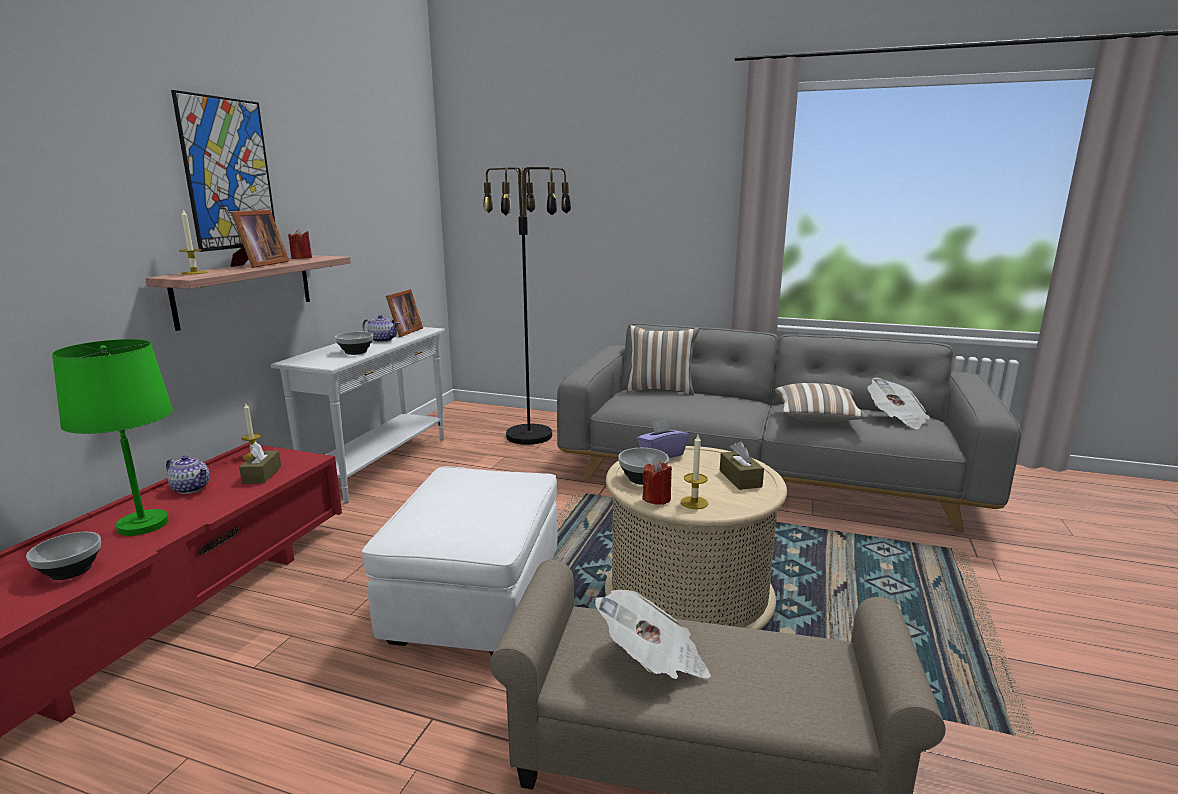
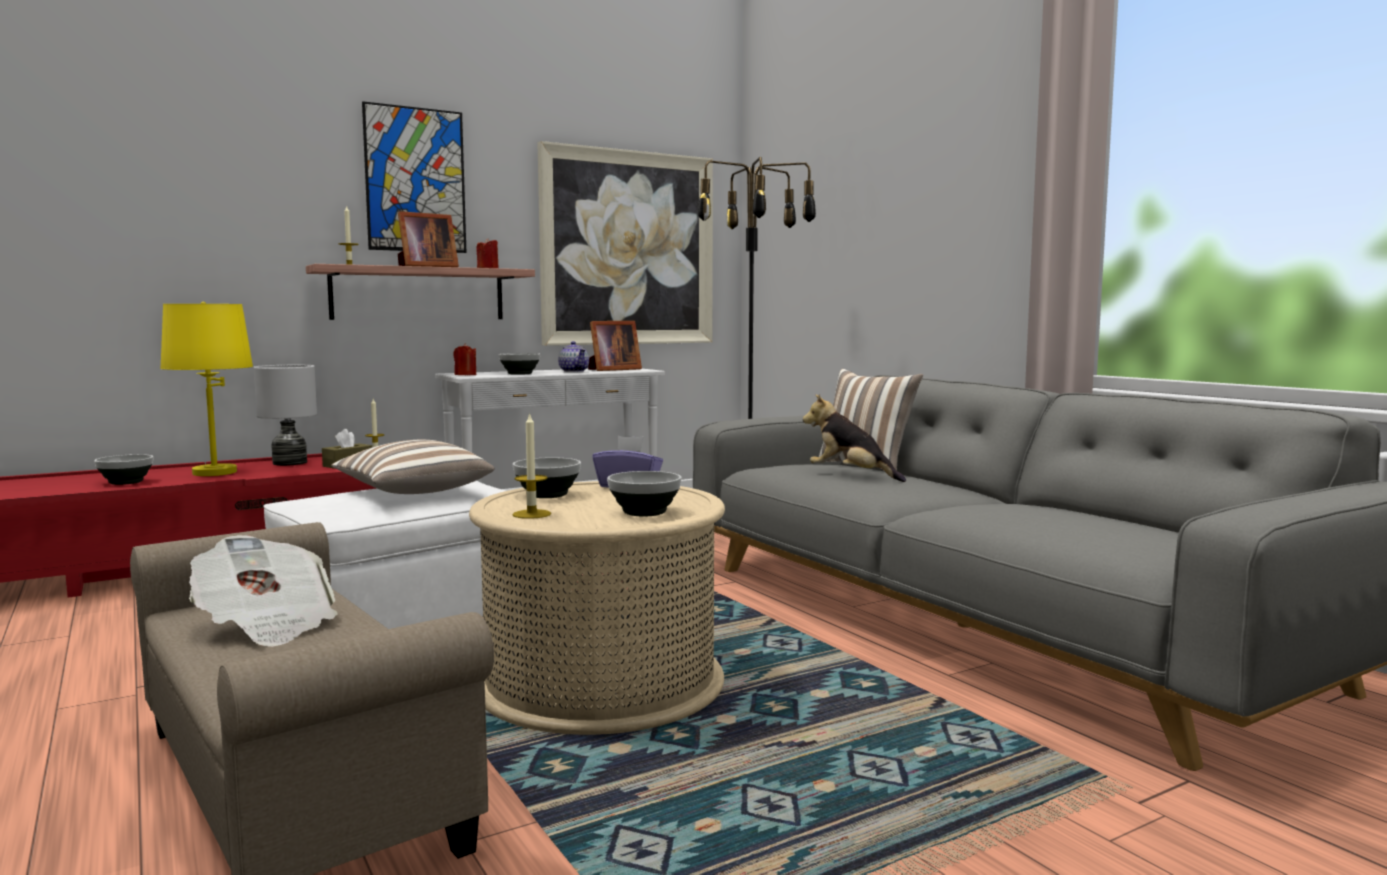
camera: 40 degrees right, 10 degrees down
(144, 525) = (215, 472): green table lamp -> yellow table lamp
(191, 488) = (290, 463): teapot -> grey table lamp
(381, 224) = (628, 248): none -> picture
(657, 499) = (506, 504): red candle -> red candle (465, 375)
(683, 402) = (851, 476): none -> plush toy
(740, 479) = (645, 512): brown tissue box -> bowl
(816, 418) = (1000, 513): pillow -> pillow (412, 492)
(896, 418) = (1147, 533): newspaper -> none

